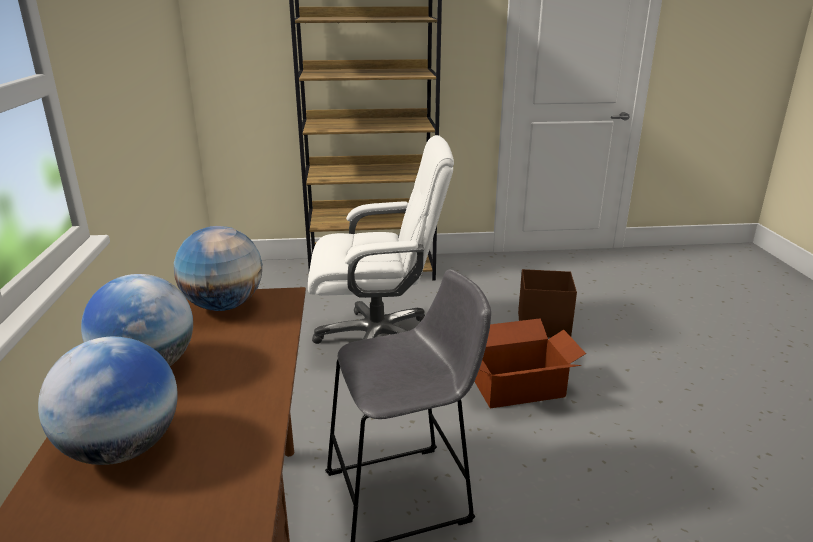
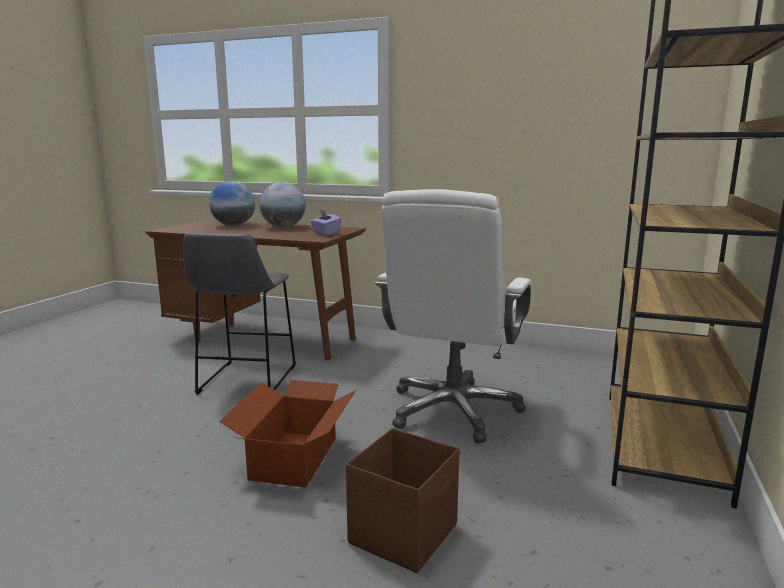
camera: 115 degrees right, 10 degrees down
(224, 305) = (325, 233): globe -> purple tissue box

